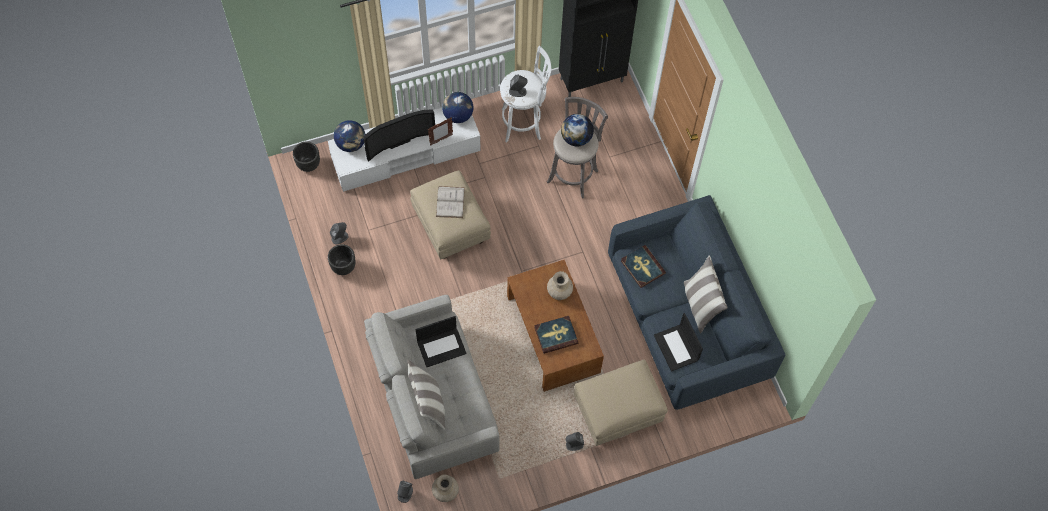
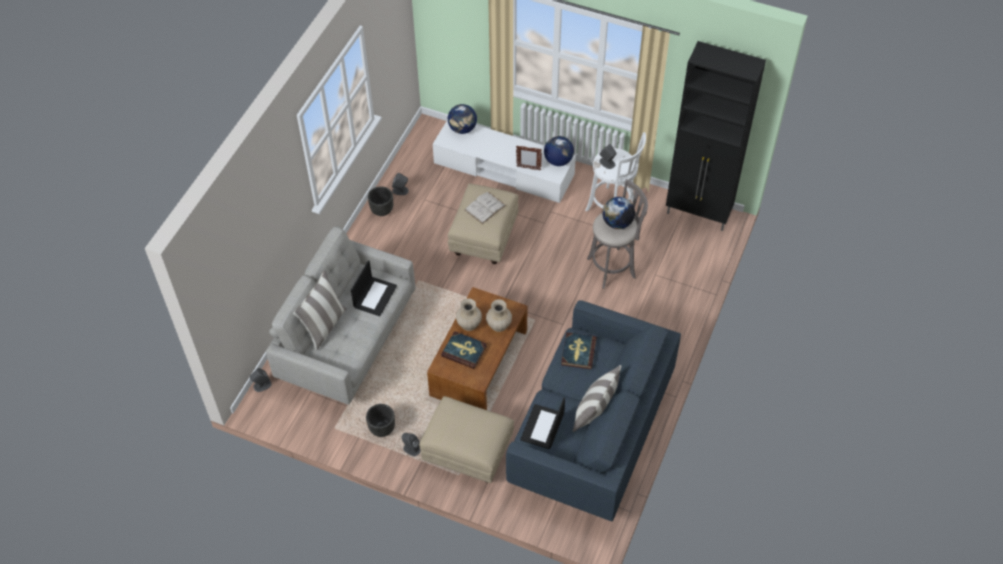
camera: 45 degrees right, 10 degrees down
(308, 164) = (430, 131): black planter -> black planter (382, 429)
(397, 140) = (497, 148): television -> none
(441, 346) = (375, 296): laptop -> laptop turned 90 degrees counterclockwise
(445, 492) = (289, 406): beige vase -> beige vase (469, 323)

